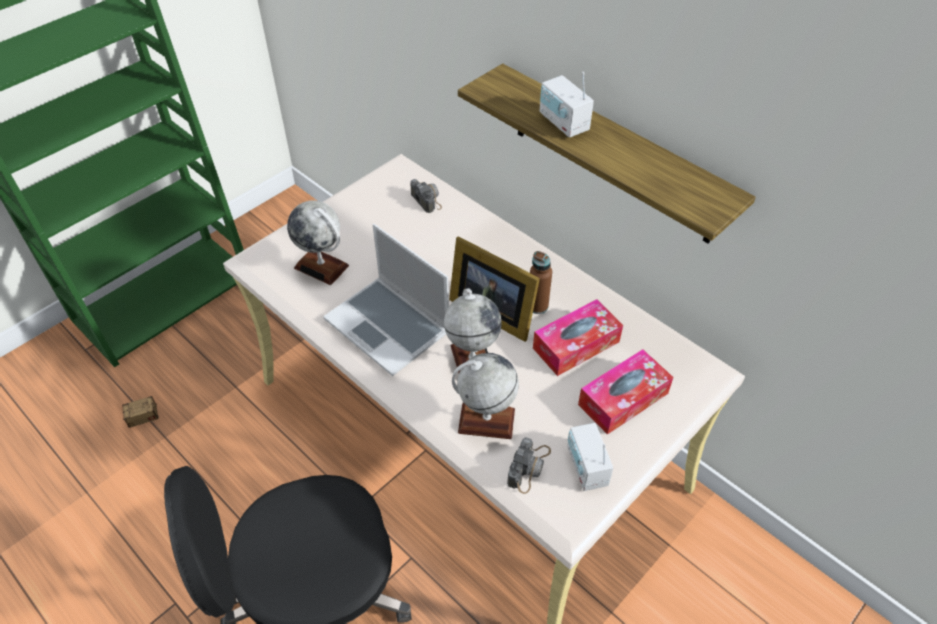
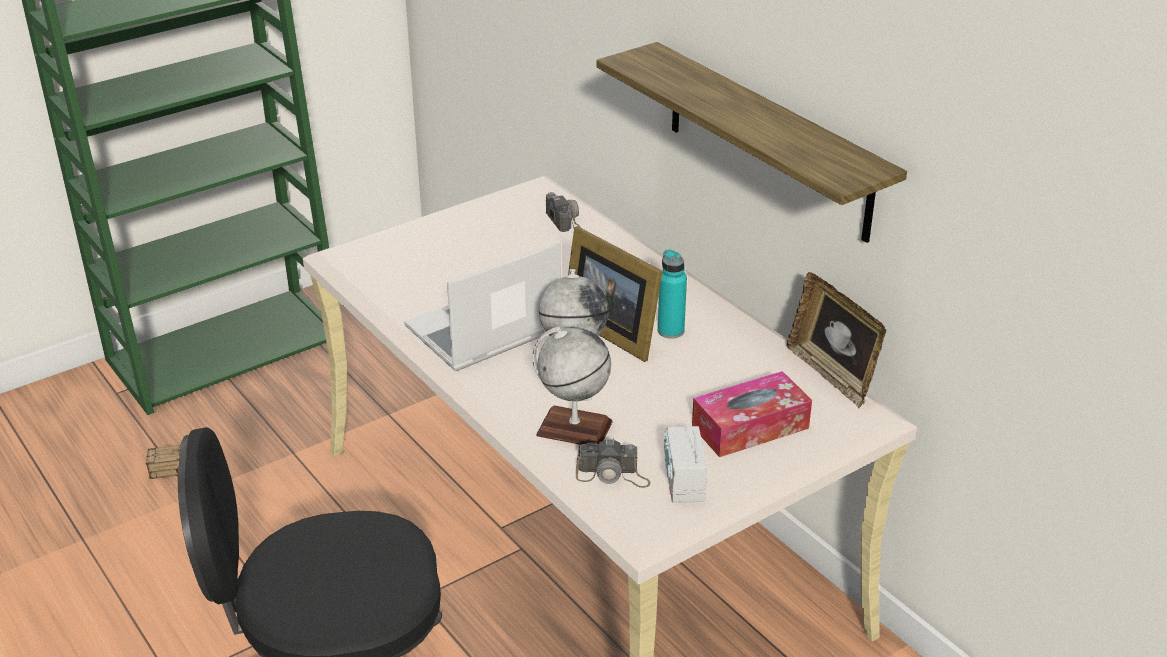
camera: 10 degrees right, 15 degrees down
(322, 266) = (418, 269): globe -> none
(389, 326) = (483, 332): laptop -> laptop turned 90 degrees clockwise
(529, 467) = (613, 475): camera -> camera turned 60 degrees clockwise
(537, 306) = (670, 331): brown bottle -> turquoise bottle
(563, 123) = (707, 95): radio -> none
(576, 345) = (707, 371): tissue box -> none
(671, 334) = (832, 374): none -> picture frame

